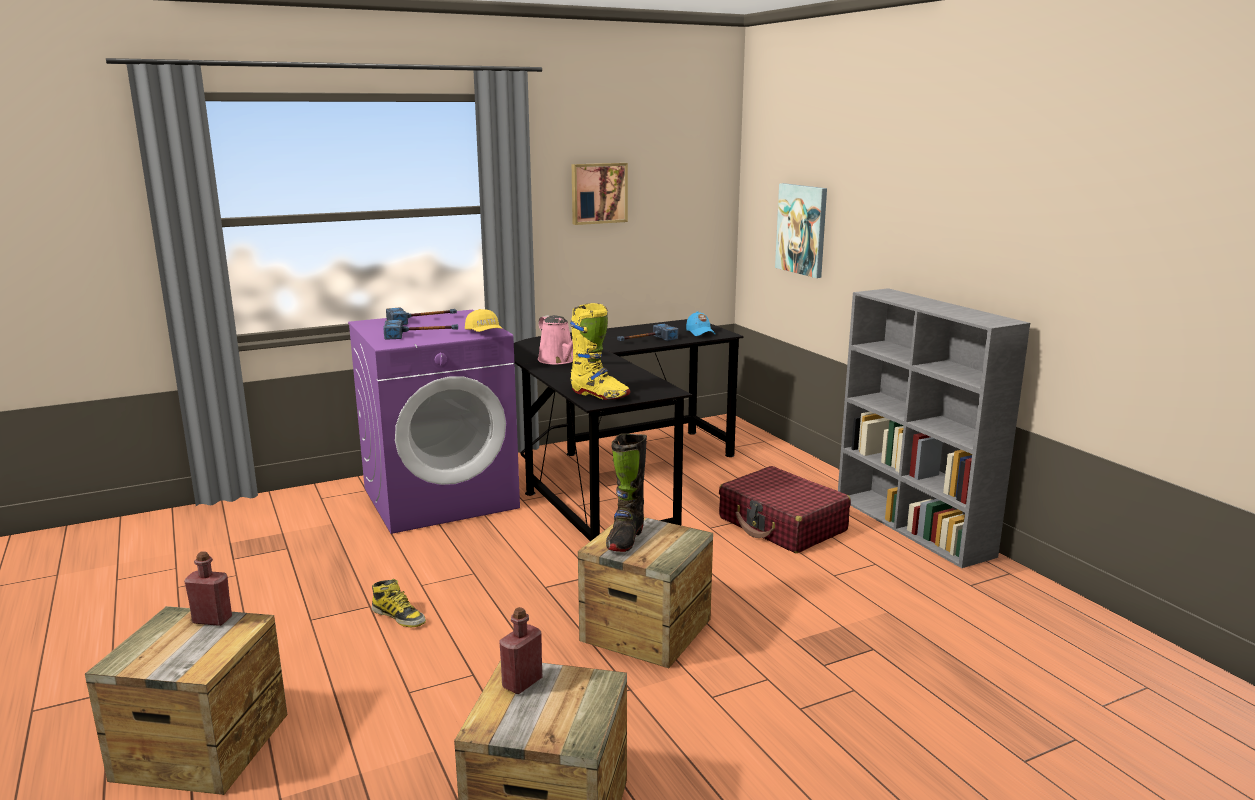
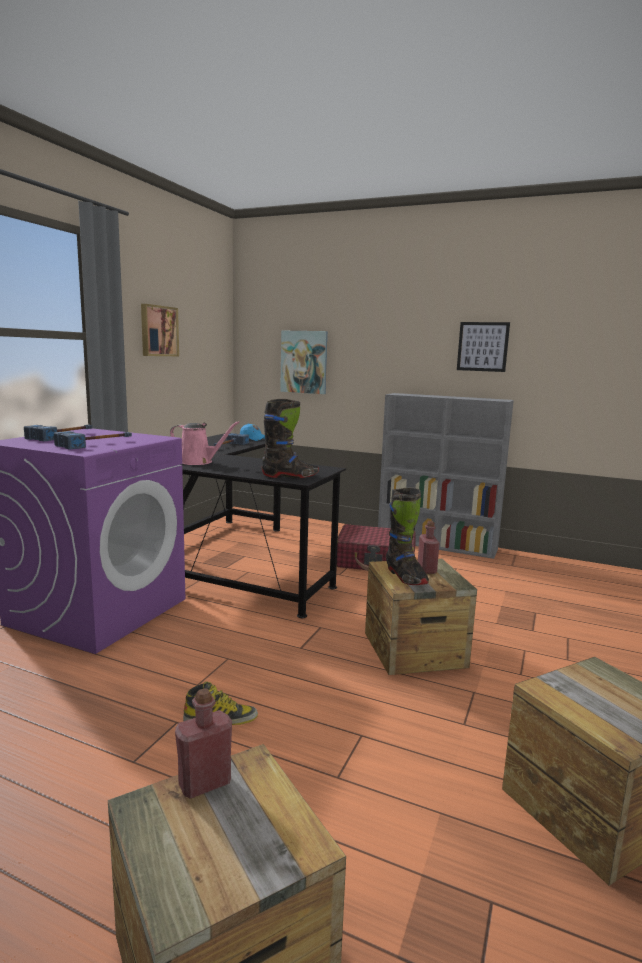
camera: 40 degrees left, 5 degrees down
(484, 333) = (153, 438): yellow cap -> none
(522, 683) = (566, 694): red bottle -> red bottle (426, 570)
(599, 395) = (290, 476): yellow boot -> black boot
(1000, 230) = (482, 346): none -> picture

